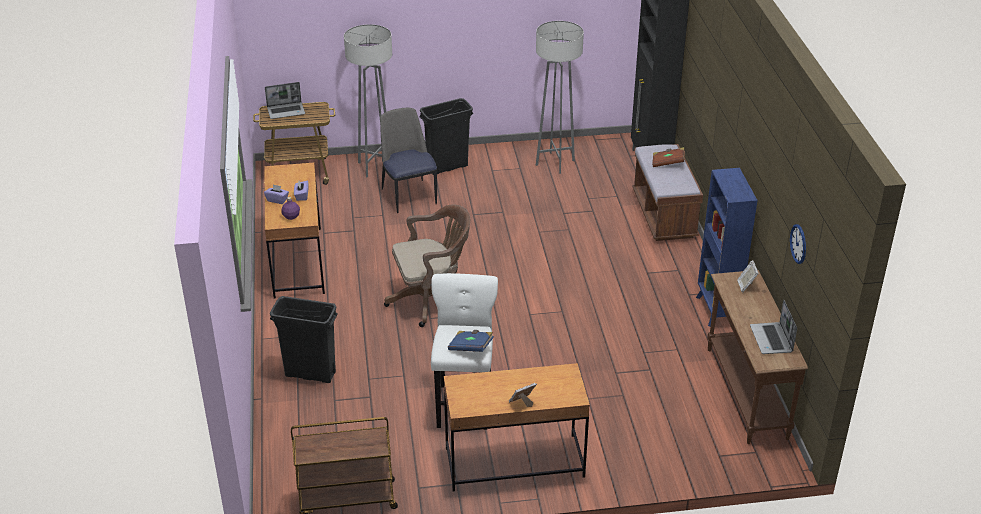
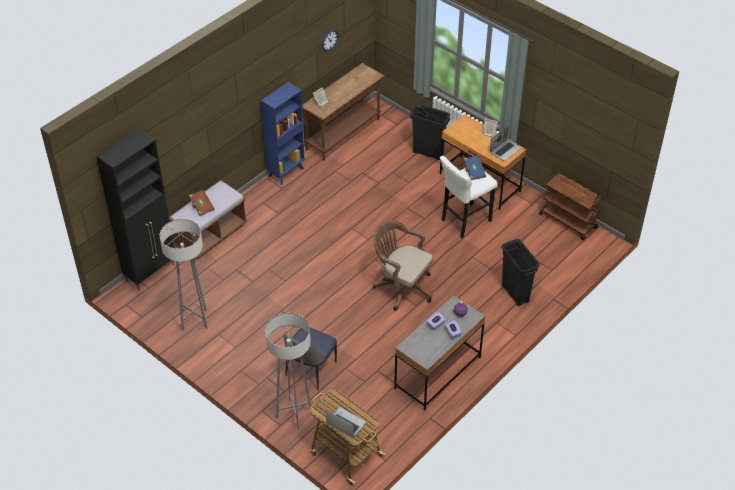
camera: 130 degrees left, 10 degrees up
(298, 262) = (437, 373): brown desk -> grey desk
(447, 167) = (255, 373): black trash can -> black trash can (428, 153)
(772, 340) = (355, 79): laptop -> laptop (505, 150)

